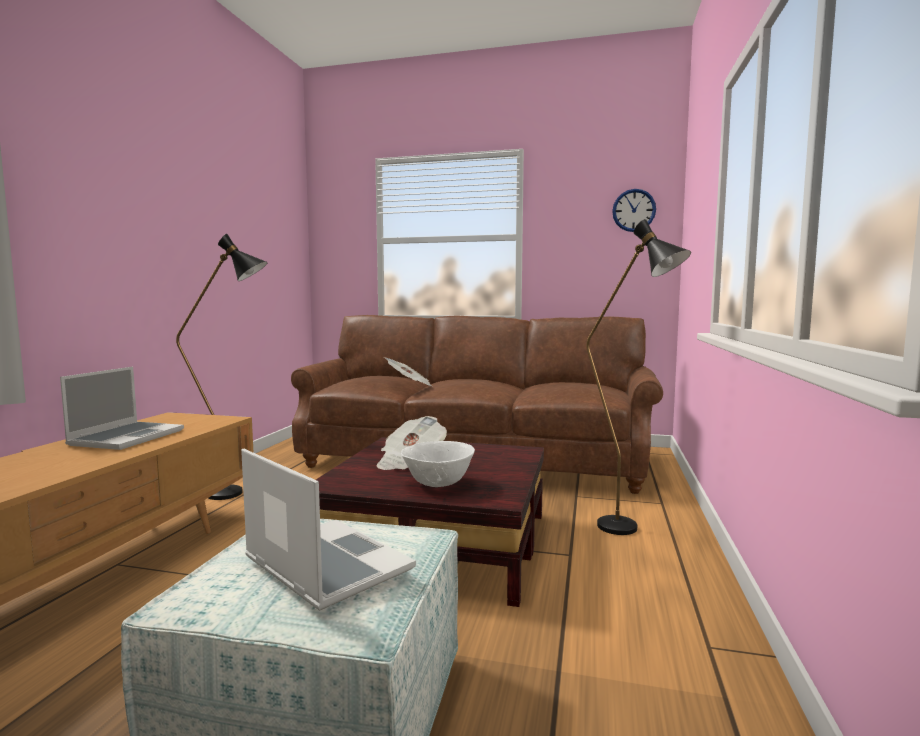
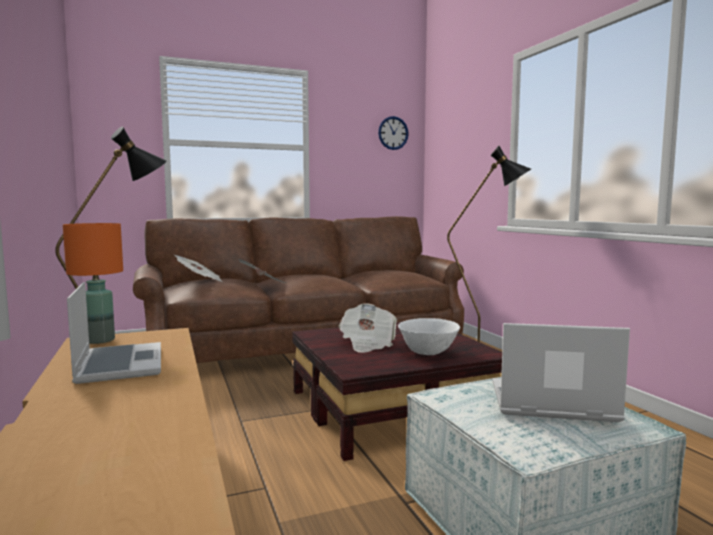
camera: 35 degrees left, 0 degrees up
(174, 417) = (100, 340): none -> orange table lamp
(358, 377) = (200, 281): none -> newspaper

